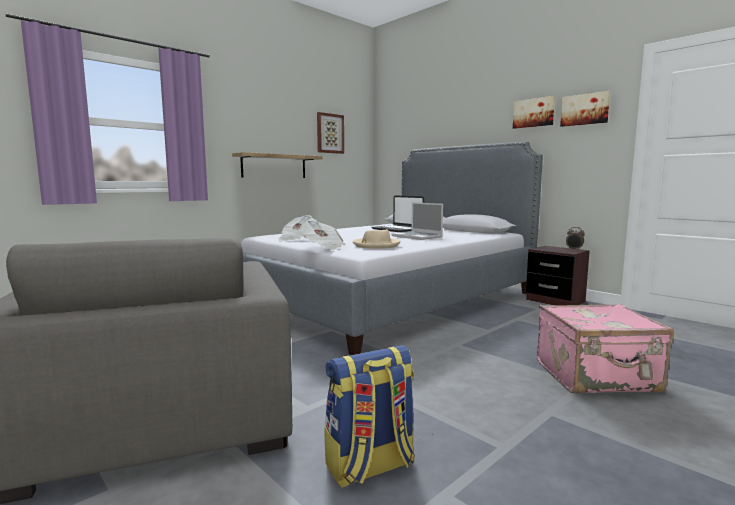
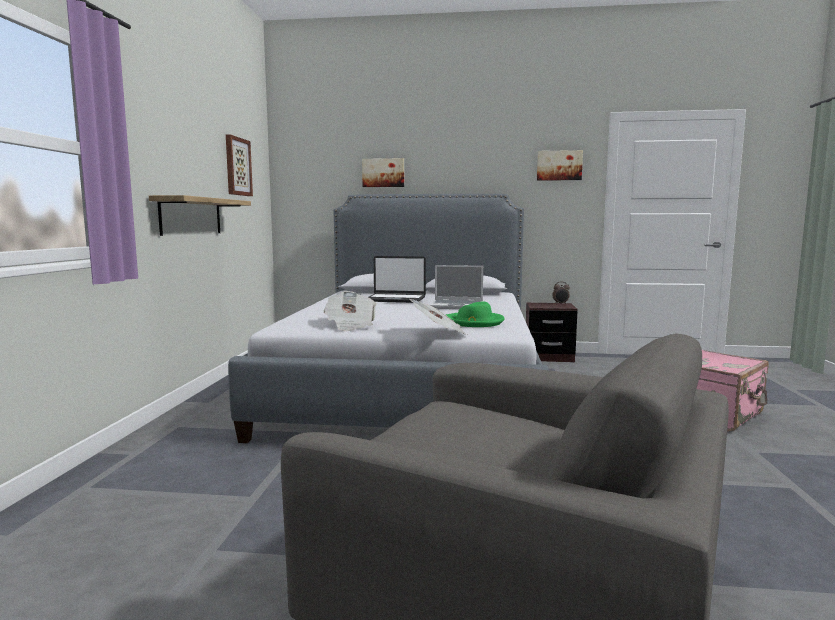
camera: 40 degrees left, 0 degrees up
(370, 466) = (781, 540): backpack -> none
(376, 245) = (474, 322): beige hat -> green hat
(533, 113) = (506, 163): picture -> picture (383, 173)

